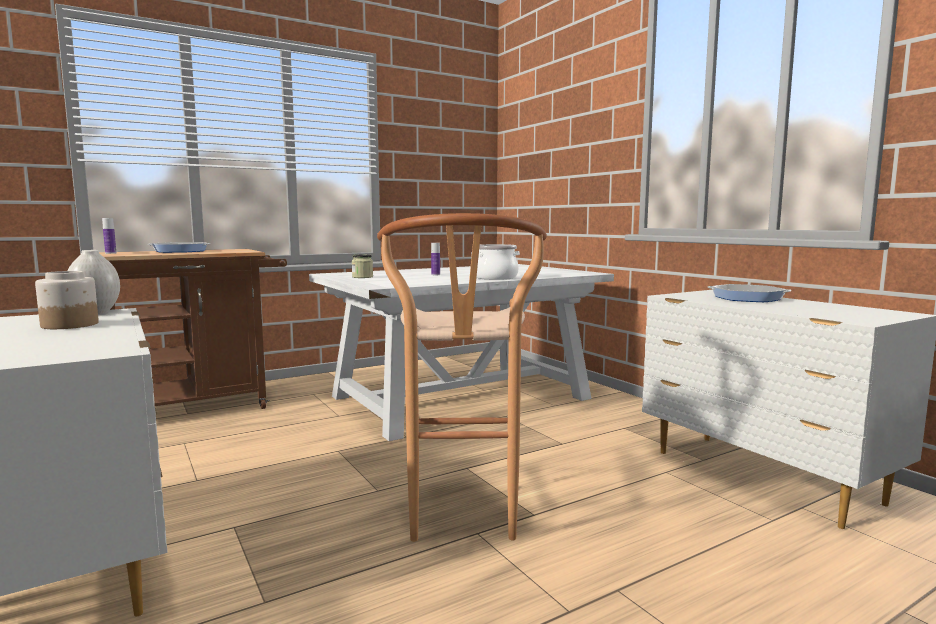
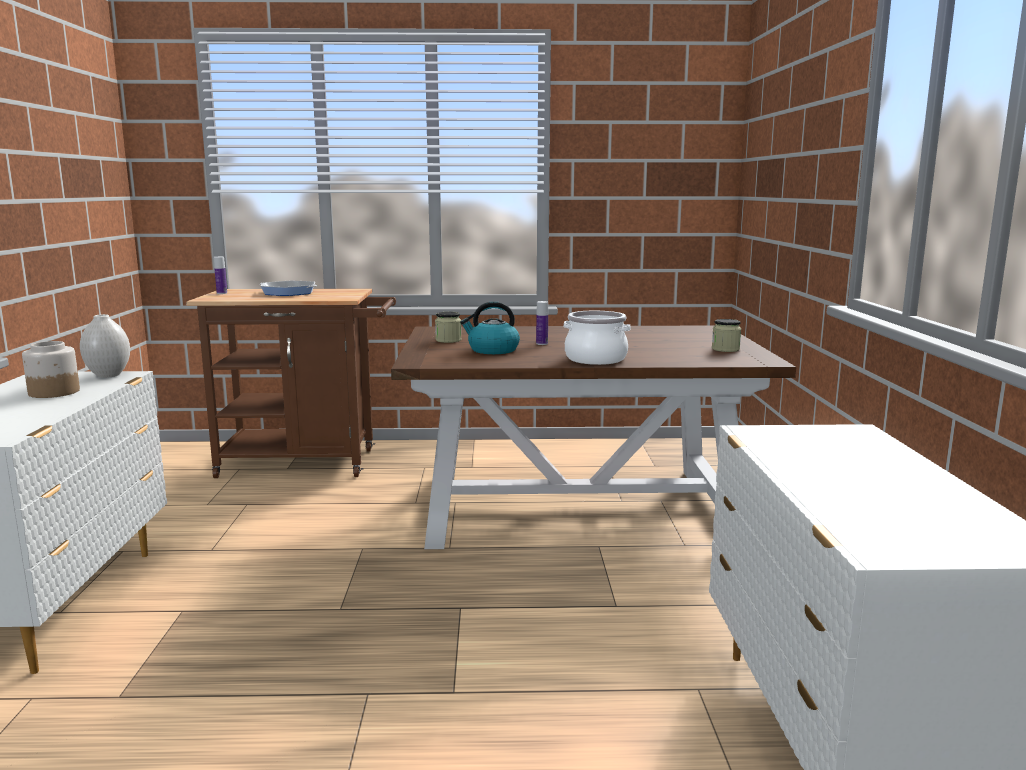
camera: 30 degrees right, 5 degrees up
(412, 279) = (492, 350): none -> kettle
(462, 397) = (579, 506): white dining table -> brown dining table
(462, 519) = (375, 671): brown stool -> none
(554, 270) = (725, 349): none -> jar
(747, 298) = (858, 457): frying pan -> none

